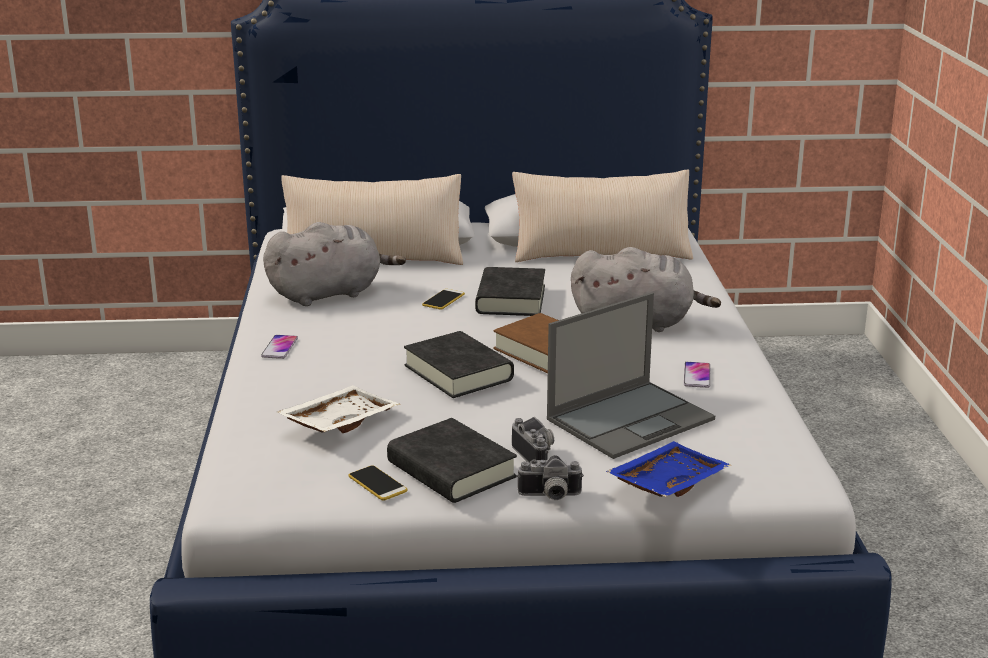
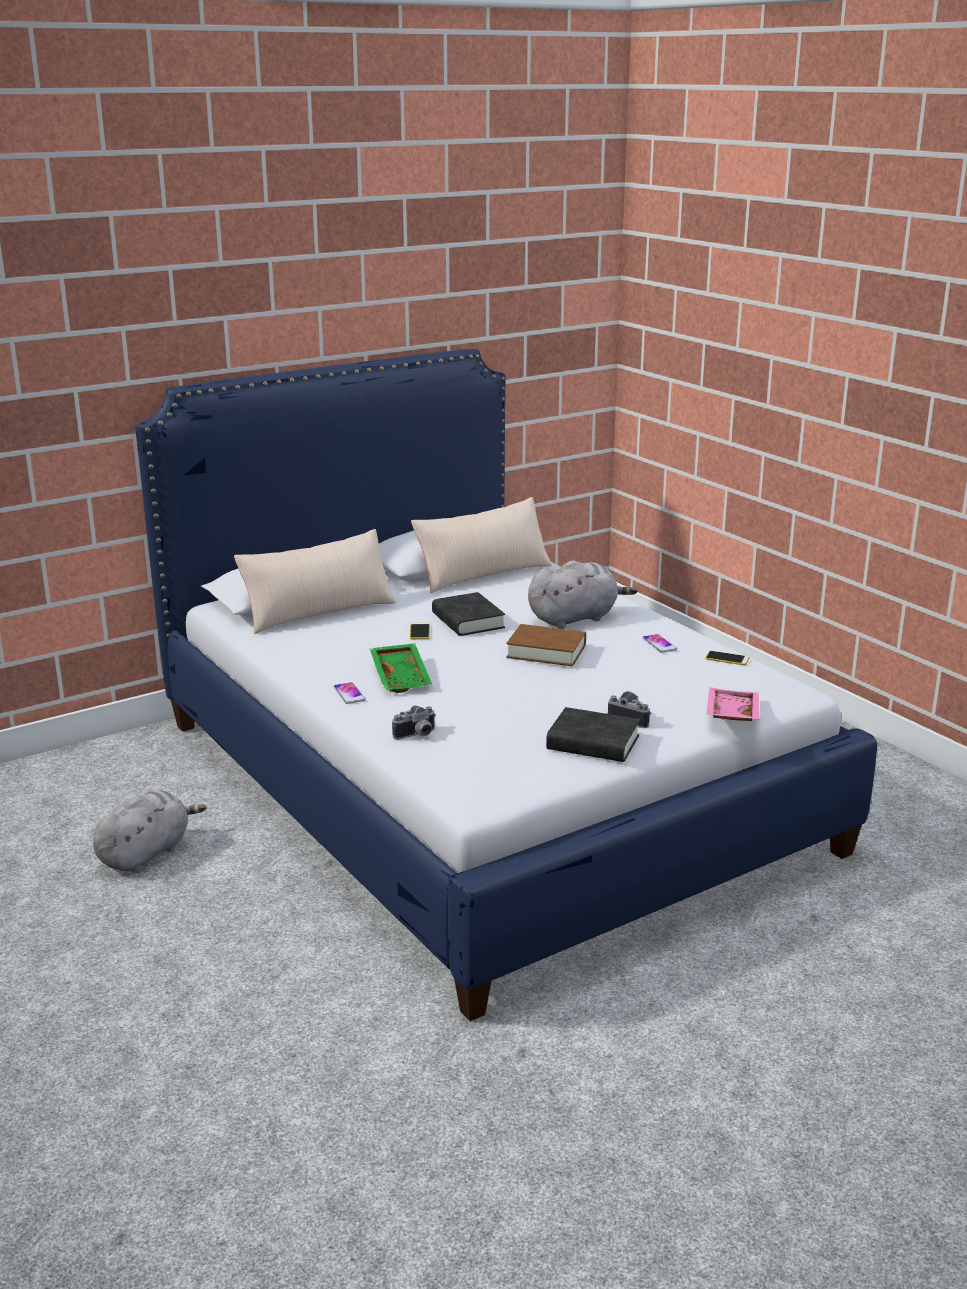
camera: 30 degrees left, 0 degrees up
(329, 293) = (325, 646): grey plush toy -> grey plush toy (146, 853)
(338, 422) = (477, 732): white tray -> none
(355, 343) = (402, 677): none -> green tray
(377, 484) = (558, 764): phone -> phone (727, 659)
(458, 373) = (508, 679): black book -> none
(550, 496) = (674, 742): camera -> camera (417, 735)
(631, 419) = (657, 681): laptop -> none
(666, 483) = (730, 714): blue tray -> pink tray

